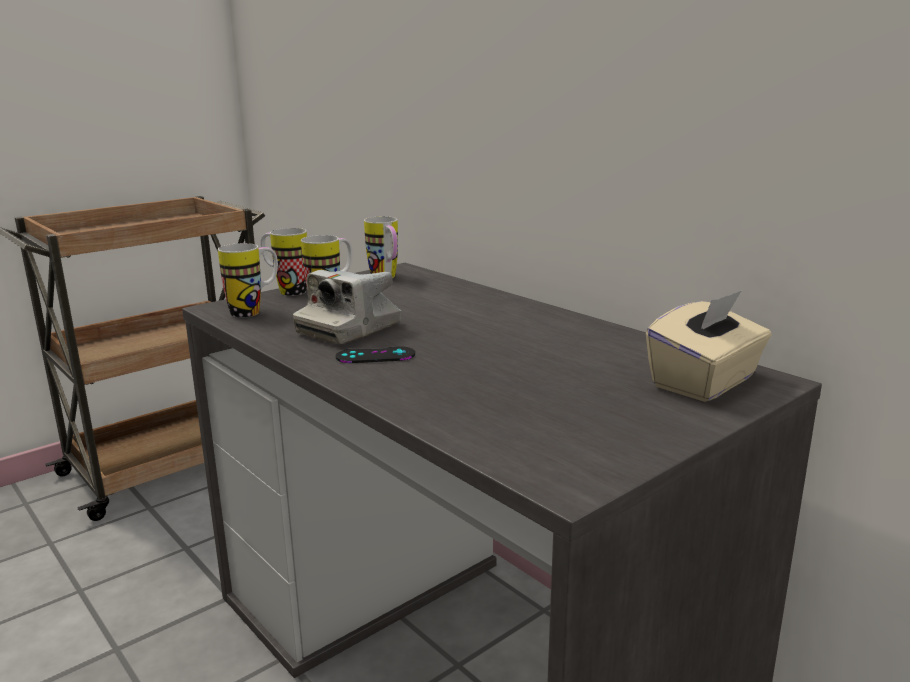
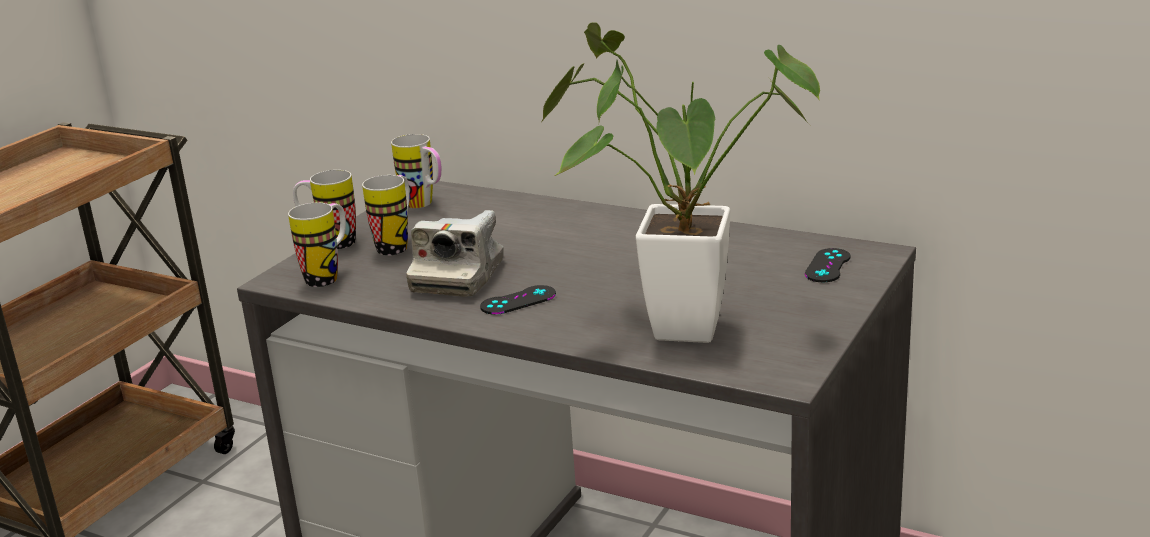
camera: 20 degrees left, 5 degrees up
(486, 406) = (668, 328): none -> potted plant
(705, 382) = (827, 266): beige tissue box -> black game controller

